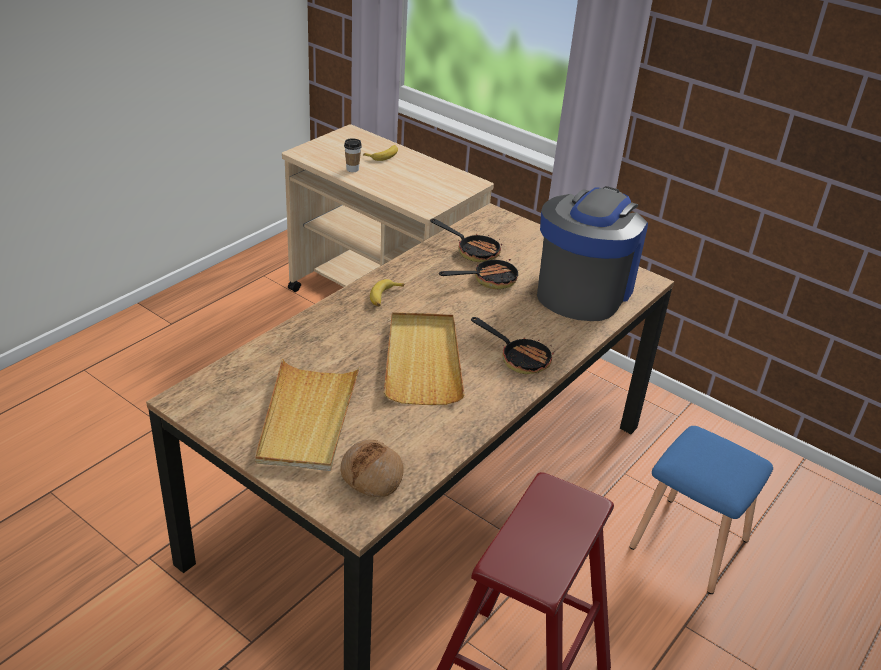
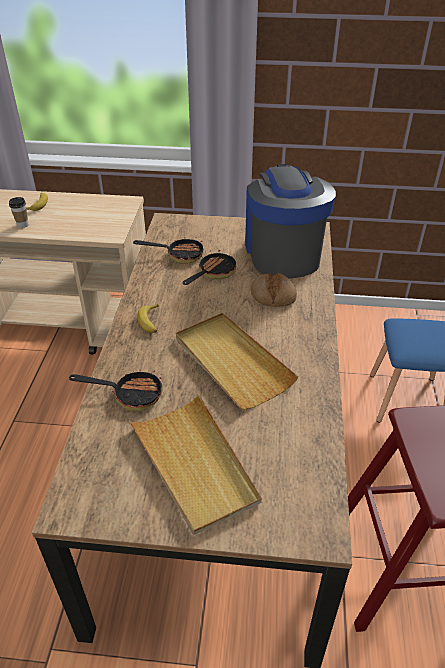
camera: 30 degrees left, 5 degrees up
(372, 475) = (293, 486): bread -> bread (273, 296)
(519, 358) = (294, 325): frying pan -> frying pan (130, 394)

